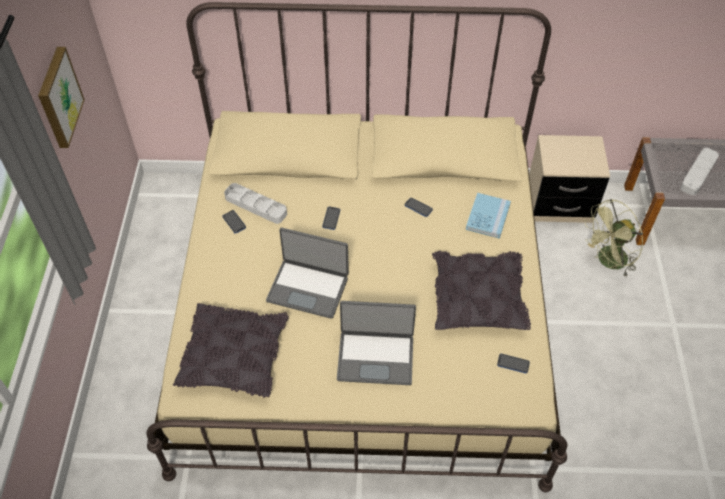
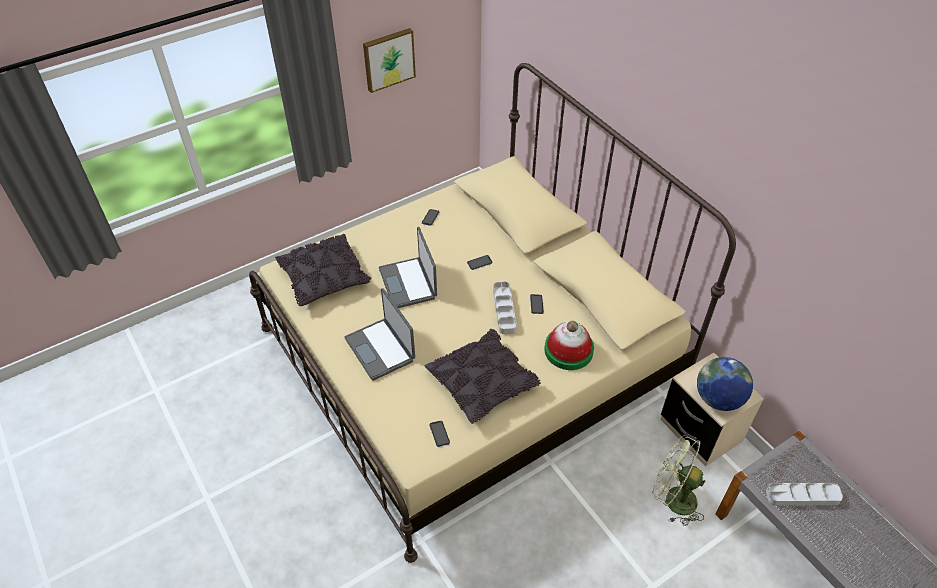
camera: 55 degrees right, 5 degrees down
(256, 206) = (454, 220): grey tray -> grey tray (504, 310)
(488, 217) = (568, 350): blue book -> hat
(584, 162) = (718, 399): none -> globe

